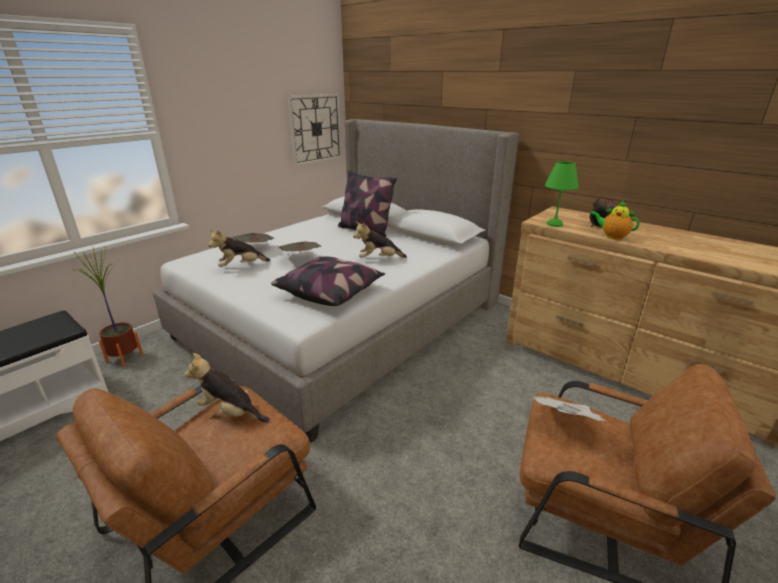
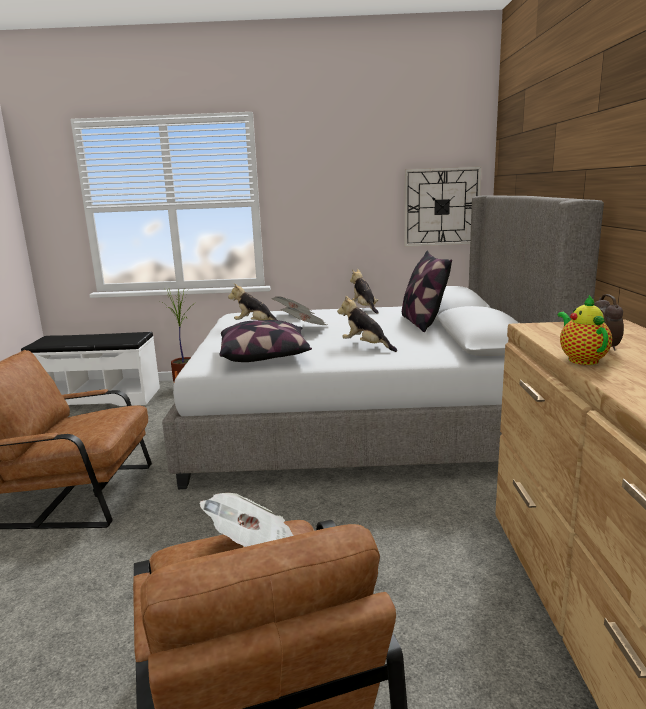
camera: 50 degrees right, 10 degrees down
(230, 412) = (104, 413): plush toy -> plush toy (365, 308)
(554, 224) = (542, 333): green table lamp -> none

